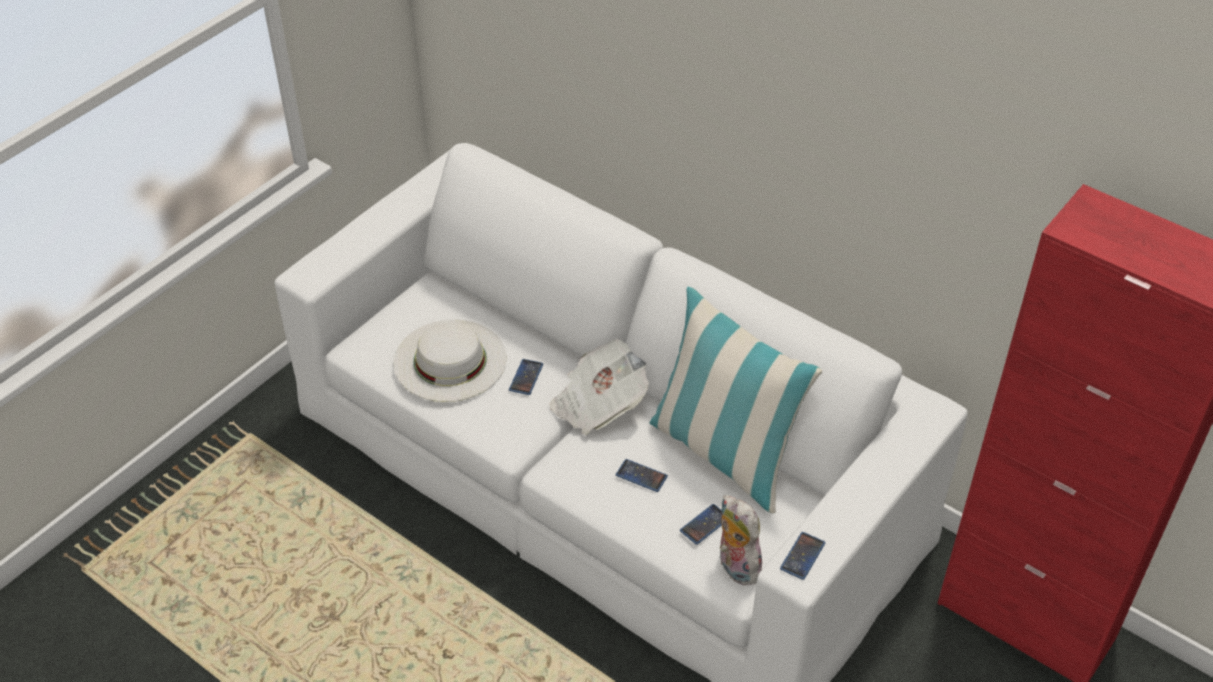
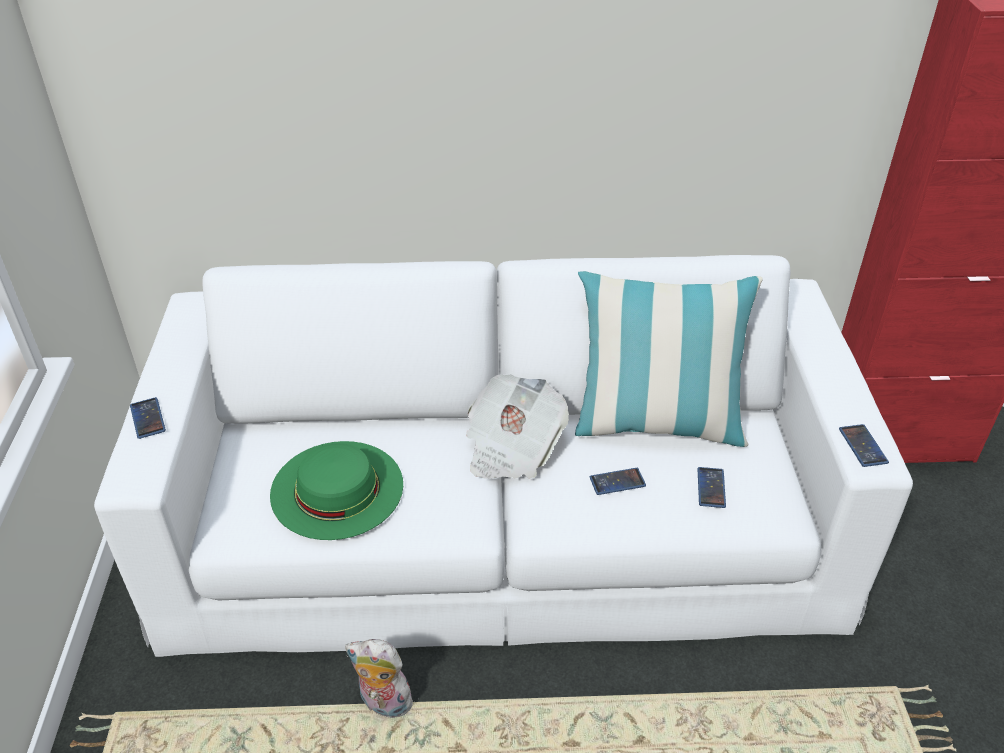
camera: 40 degrees left, 5 degrees down
(450, 360) = (337, 489): white hat -> green hat
(526, 377) = (425, 462): phone -> phone (148, 418)
(735, 566) = (768, 506): plush toy -> plush toy (383, 704)

